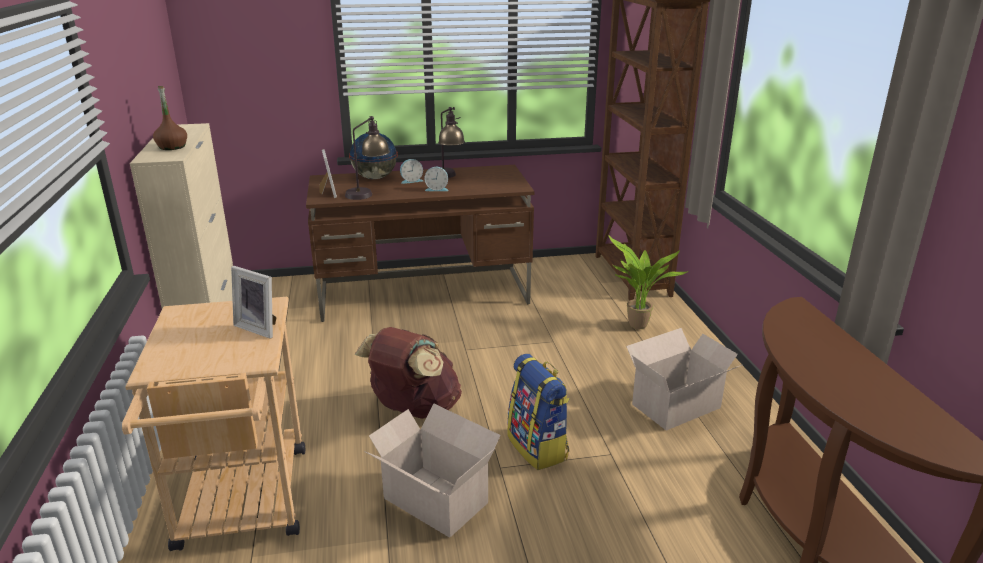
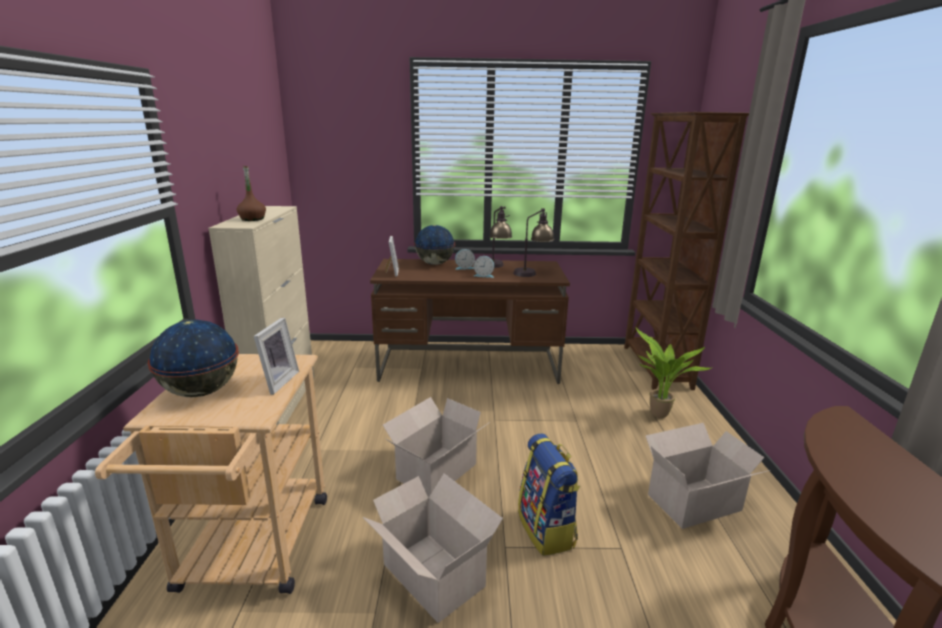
camera: 10 degrees right, 5 degrees down
(186, 345) = (201, 392): none -> globe
(260, 327) = (276, 382): picture frame -> picture frame turned 120 degrees counterclockwise
(368, 193) = (425, 275): table lamp -> table lamp (532, 272)
(413, 409) = (435, 472): brown backpack -> cardboard box

